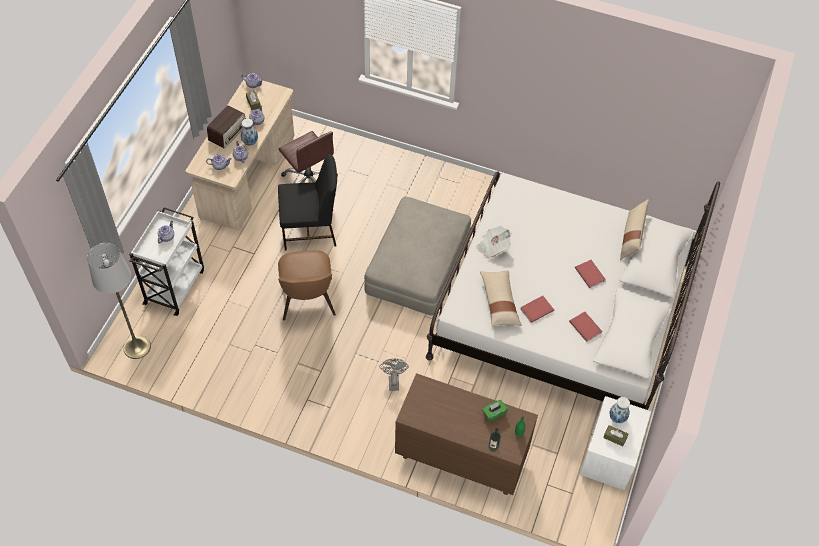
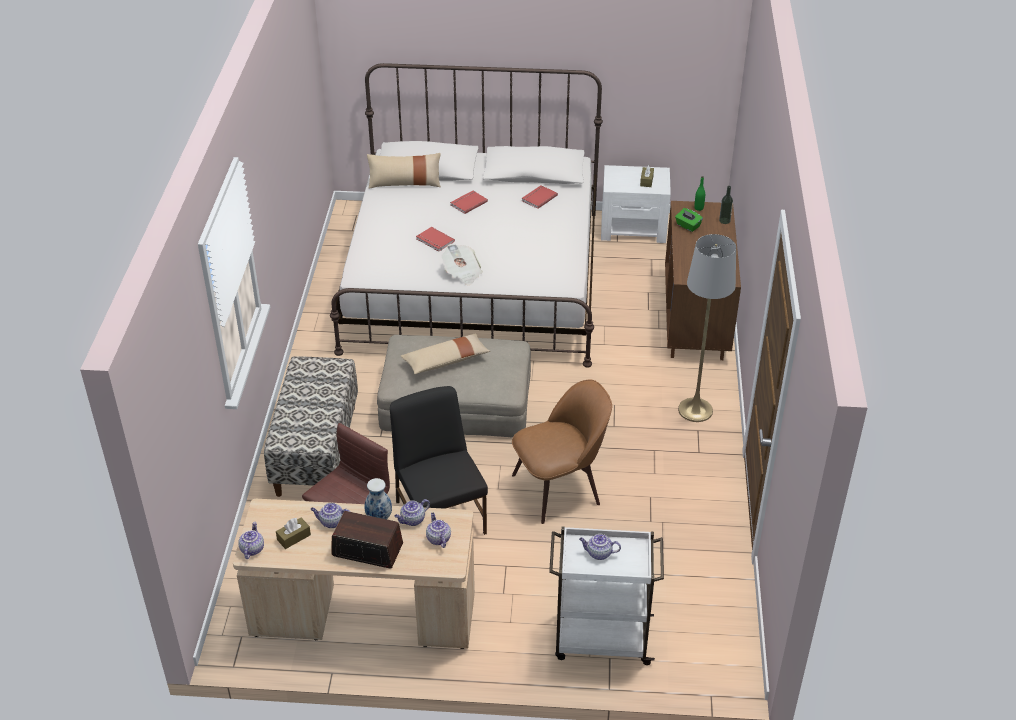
camera: 105 degrees left, 15 degrees down
(137, 347) = (720, 647): grey floor lamp -> grey floor lamp (695, 410)
(393, 380) = (633, 387): grey fan -> none
(397, 177) = (316, 450): none -> bench
(499, 302) = (537, 257): beige pillow -> beige pillow (446, 361)
(536, 309) = (533, 231): red book -> red book (434, 241)
(617, 418) = (624, 182): vase -> none

